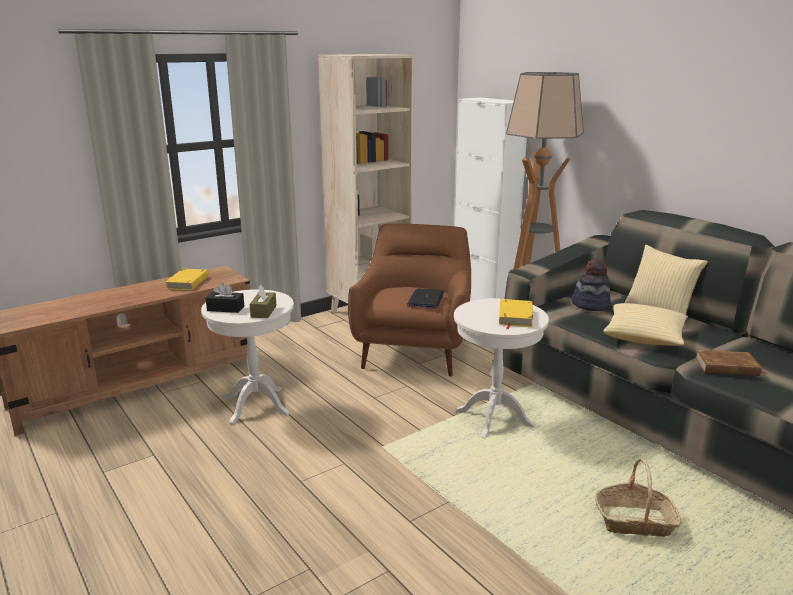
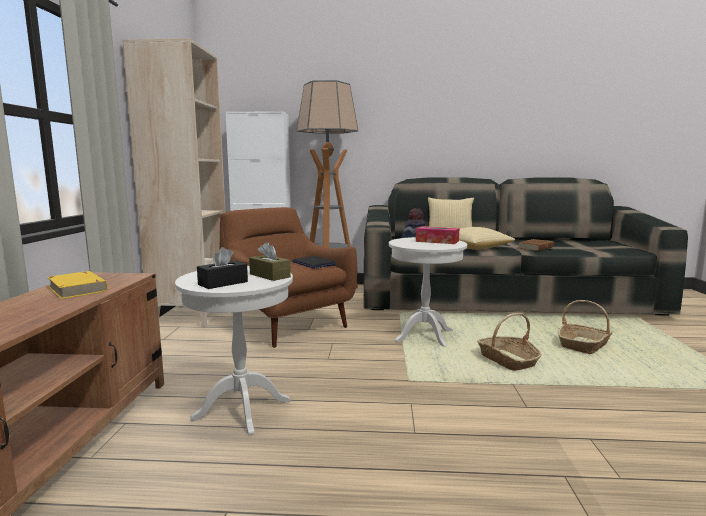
camera: 50 degrees left, 10 degrees down
(504, 482) = (508, 360): none -> basket
(515, 317) = (437, 241): yellow book -> tissue box

